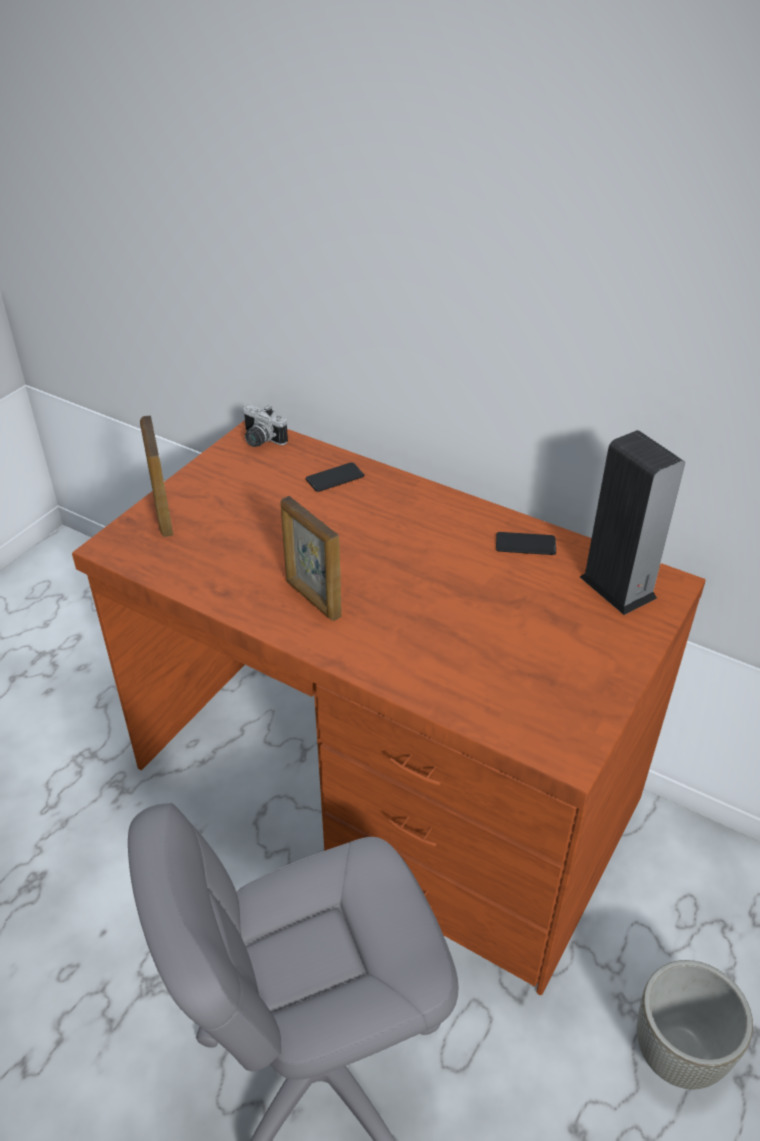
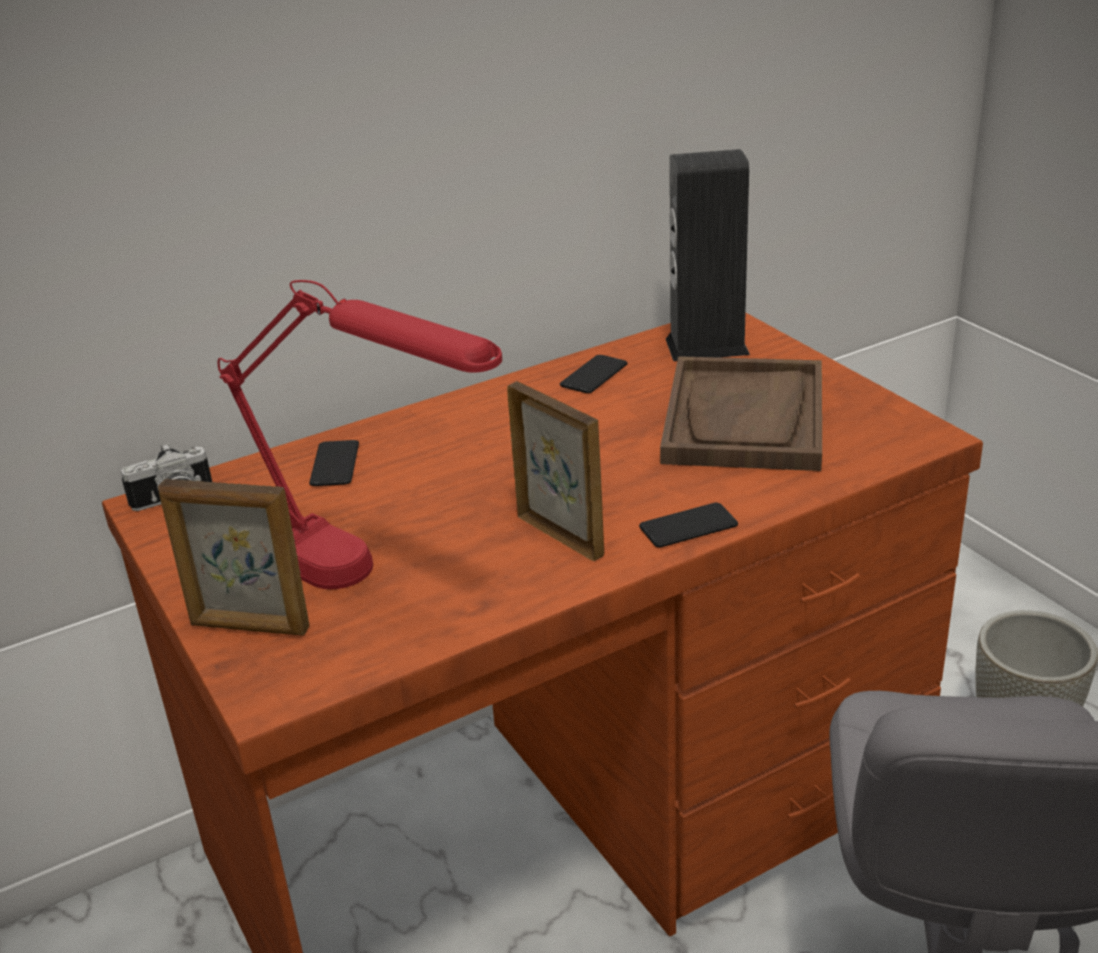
camera: 60 degrees left, 10 degrees down
(221, 544) = (375, 586): none -> red table lamp
(312, 599) = (561, 535): picture frame -> picture frame turned 120 degrees counterclockwise
(355, 654) = (688, 527): none -> phone
(520, 641) = (745, 418): none -> brown tray

